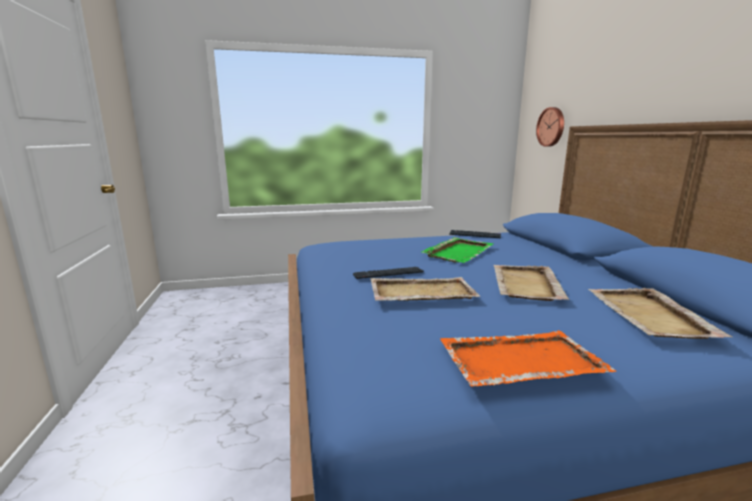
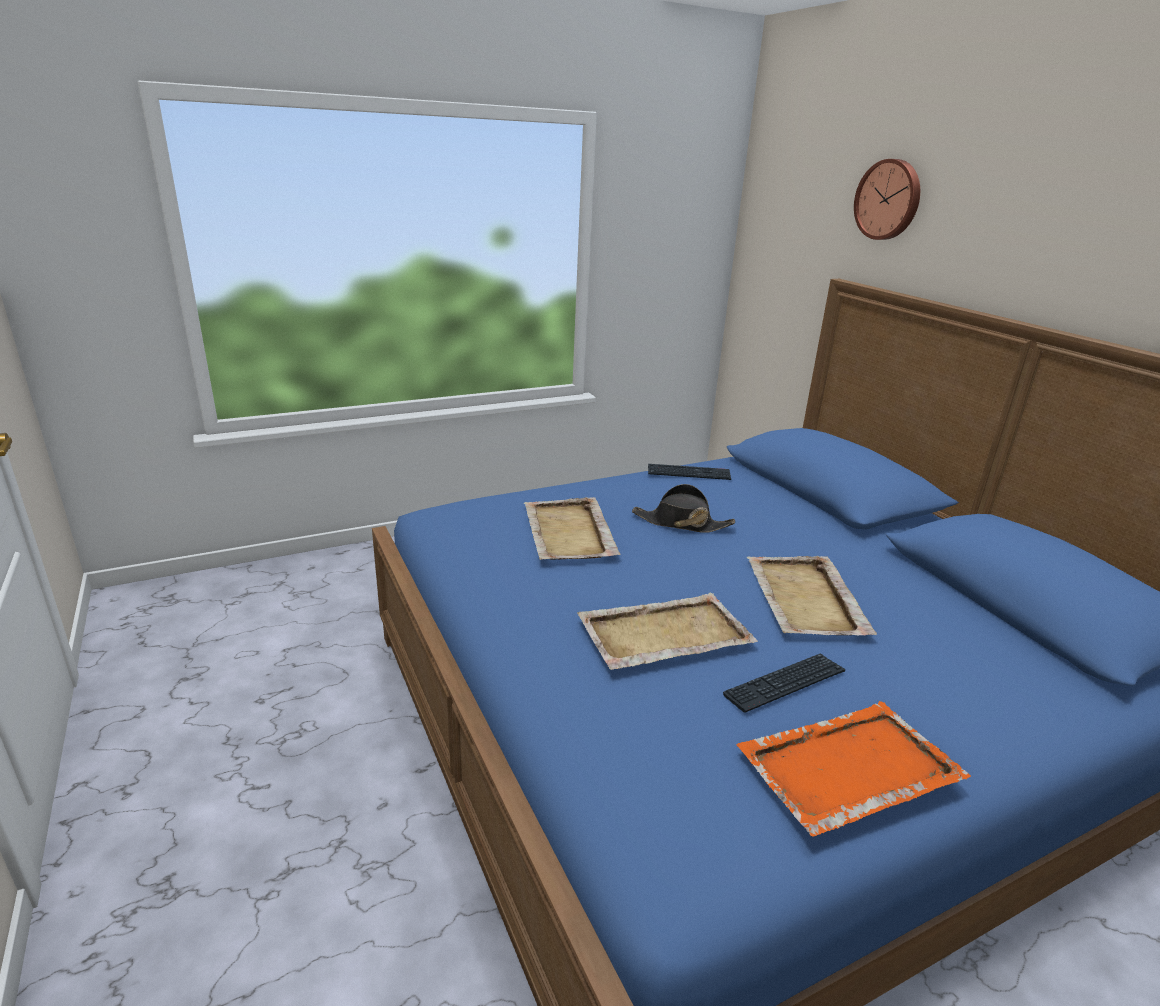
camera: 15 degrees left, 10 degrees up
(388, 274) = (594, 592): keyboard -> keyboard (784, 684)
(459, 252) = (681, 523): green tray -> black hat
(551, 127) = (795, 267): wall clock -> wall clock (889, 200)
(649, 315) = (977, 651): beige tray -> beige tray (568, 533)

